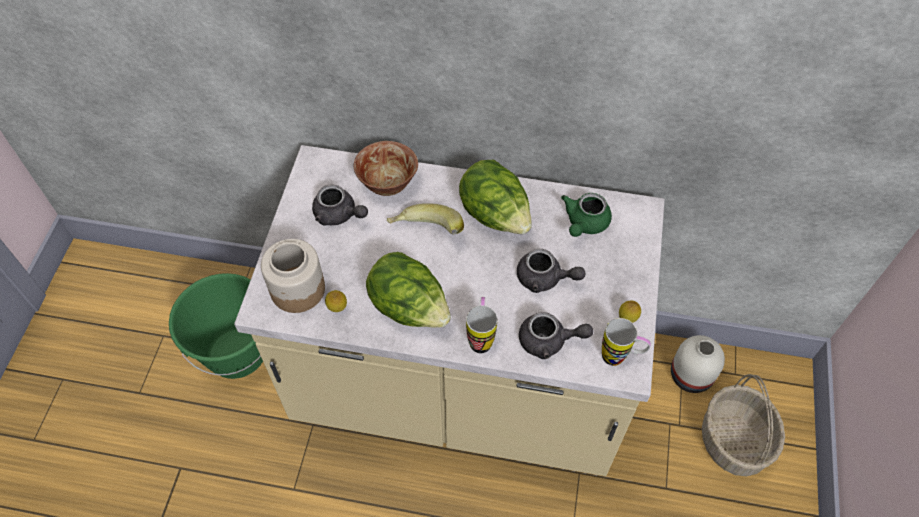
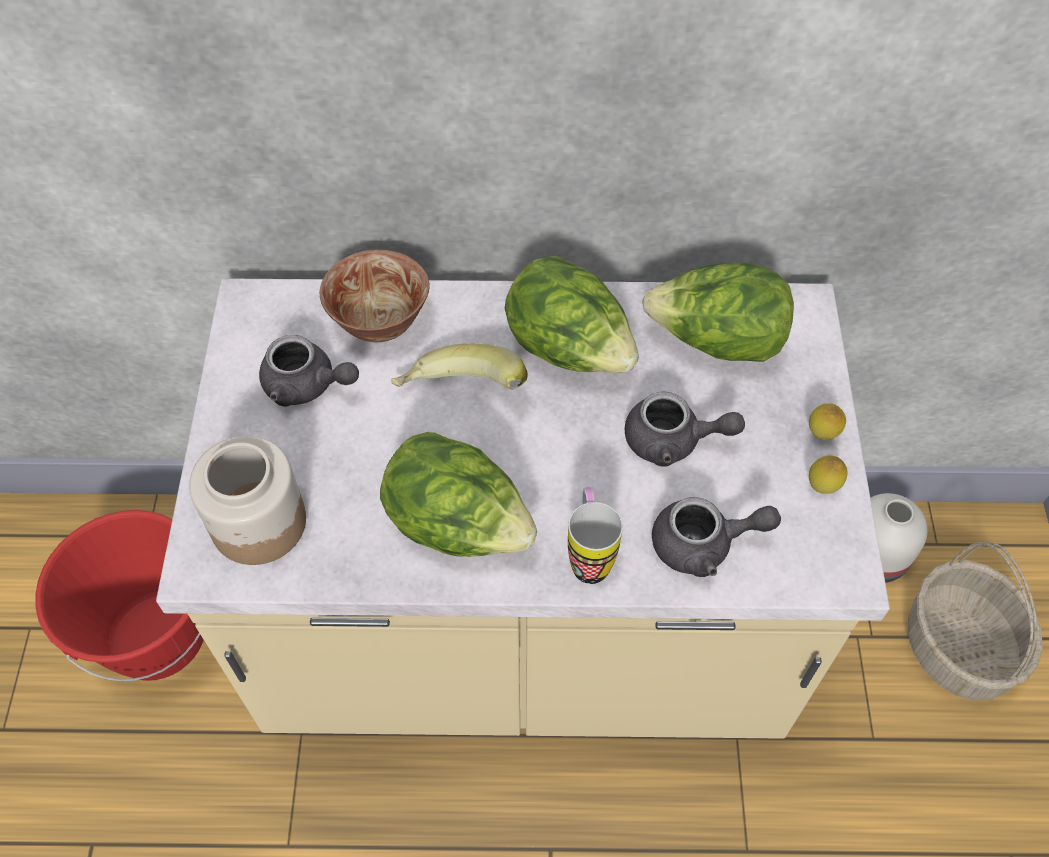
camera: 10 degrees left, 0 degrees up
(237, 352) = (157, 635): green bucket -> red bucket
(337, 308) = (334, 545): lemon -> lemon (821, 435)
(584, 224) = (716, 342): green teapot -> lettuce
(620, 358) = (826, 554): mug -> none

